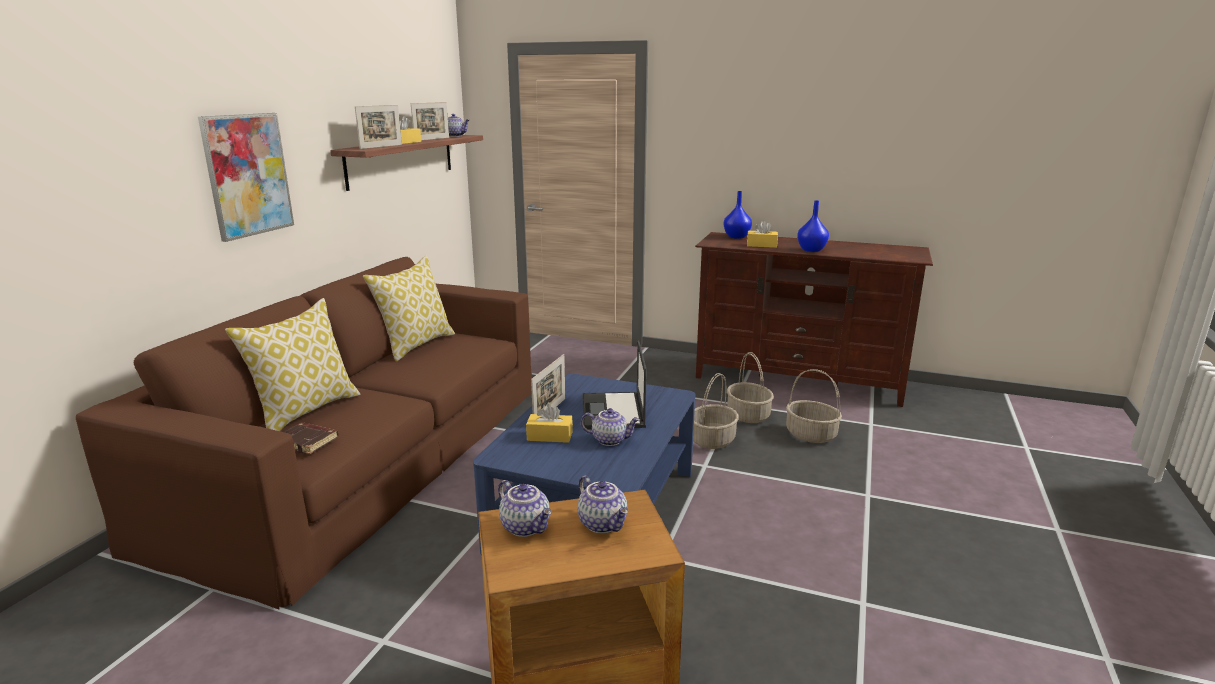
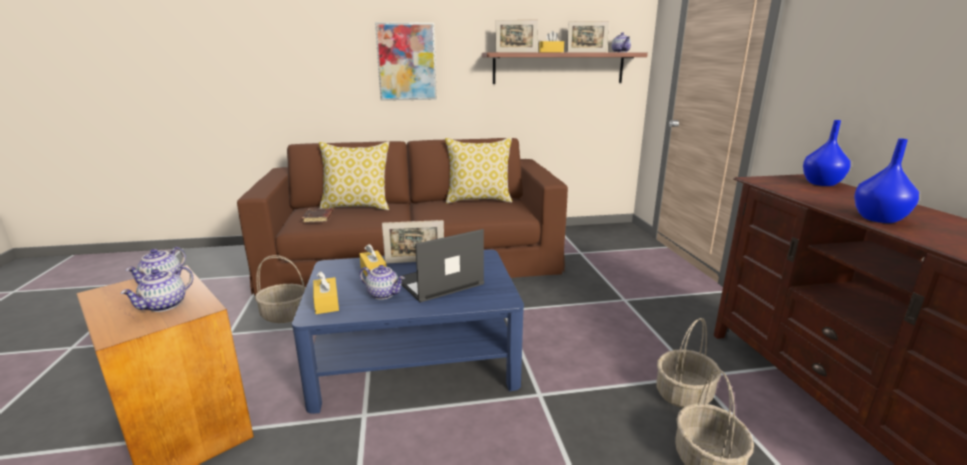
camera: 60 degrees right, 0 degrees up
(610, 440) = (384, 294): teapot -> teapot turned 45 degrees counterclockwise
(712, 439) = (596, 384): basket -> basket (286, 315)
(761, 245) = (819, 196): yellow tissue box -> yellow tissue box (326, 303)

